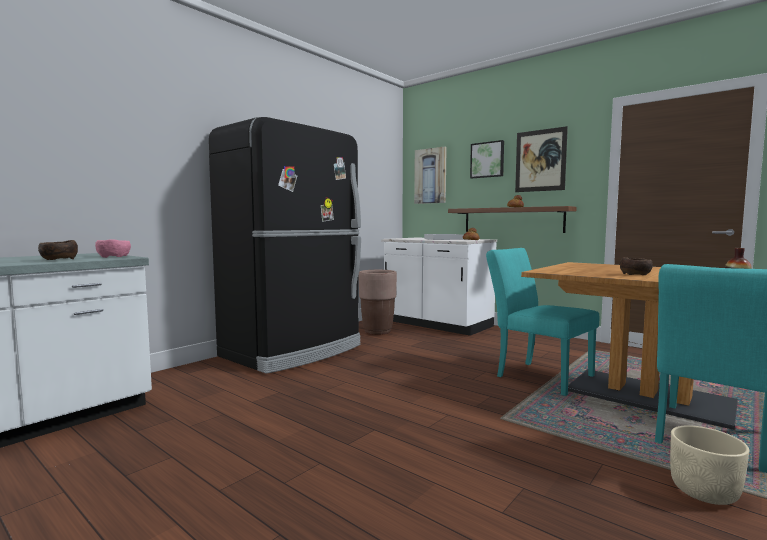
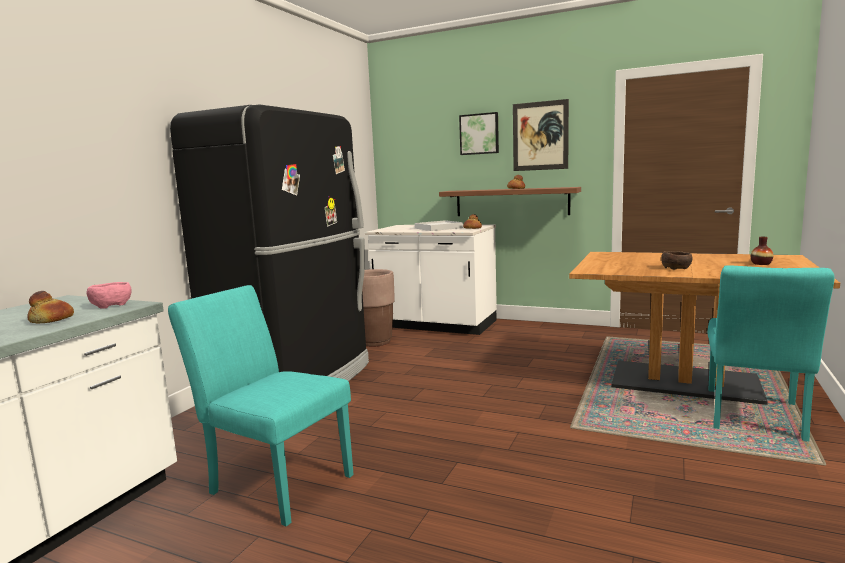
camera: 15 degrees left, 5 degrees up
(58, 259) = (51, 320): brown bowl -> bread
(430, 176) = (410, 152): picture -> none
(537, 376) = (575, 375): turquoise chair -> turquoise chair (274, 481)
(705, 492) = (773, 468): beige planter -> none

